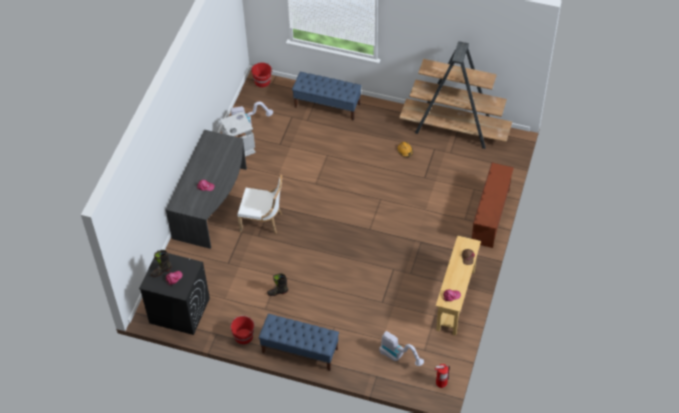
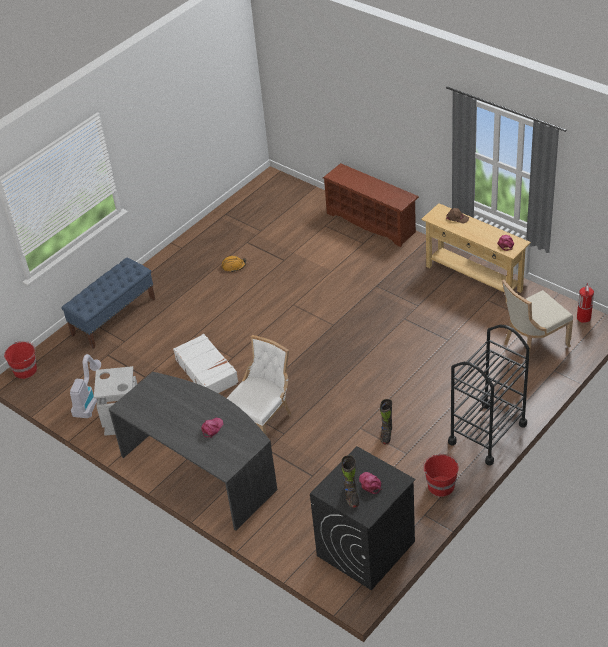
camera: 65 degrees left, 10 degrees down
(297, 175) = (207, 371): none -> white suitcase
(299, 350) = (487, 433): blue bench -> black cart
(398, 356) = (533, 344): vacuum cleaner -> beige chair
(455, 129) = (229, 219): brown bookcase -> none

